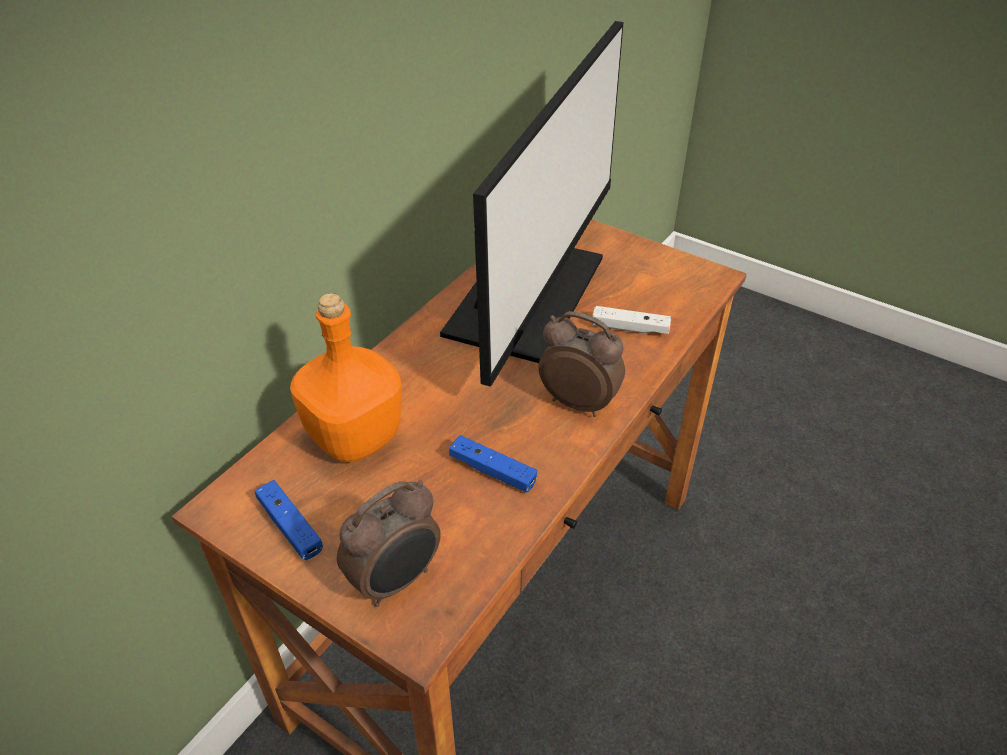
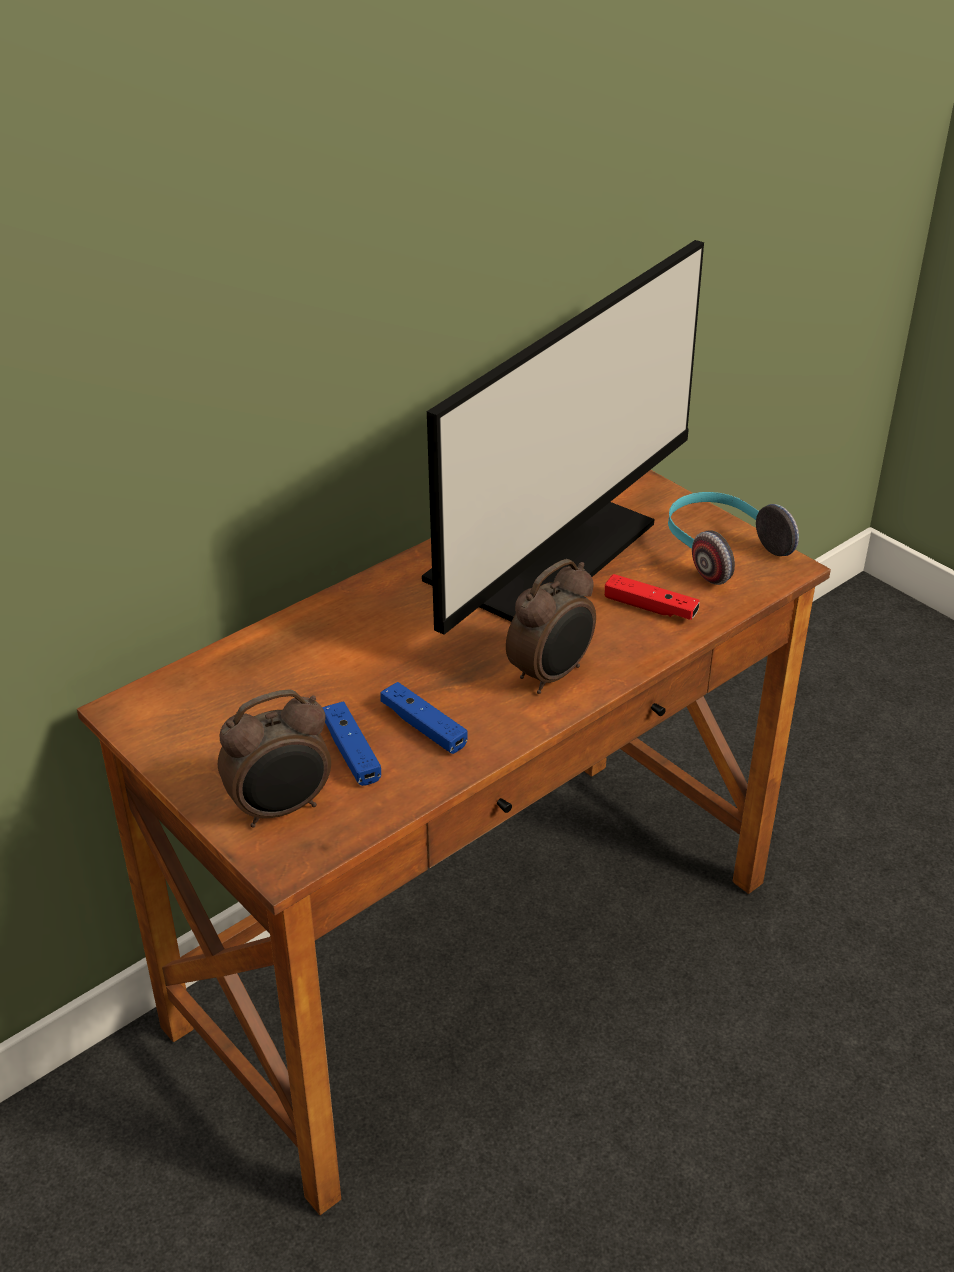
camera: 15 degrees right, 5 degrees down
(290, 526) = (191, 739): blue game controller -> blue game controller (351, 752)
(353, 436) = (287, 666): orange bottle -> none
(579, 401) = (552, 675): alarm clock -> alarm clock turned 90 degrees clockwise
(630, 328) = (650, 607): white game controller -> red game controller
(660, 271) = (720, 550): none -> headphones

